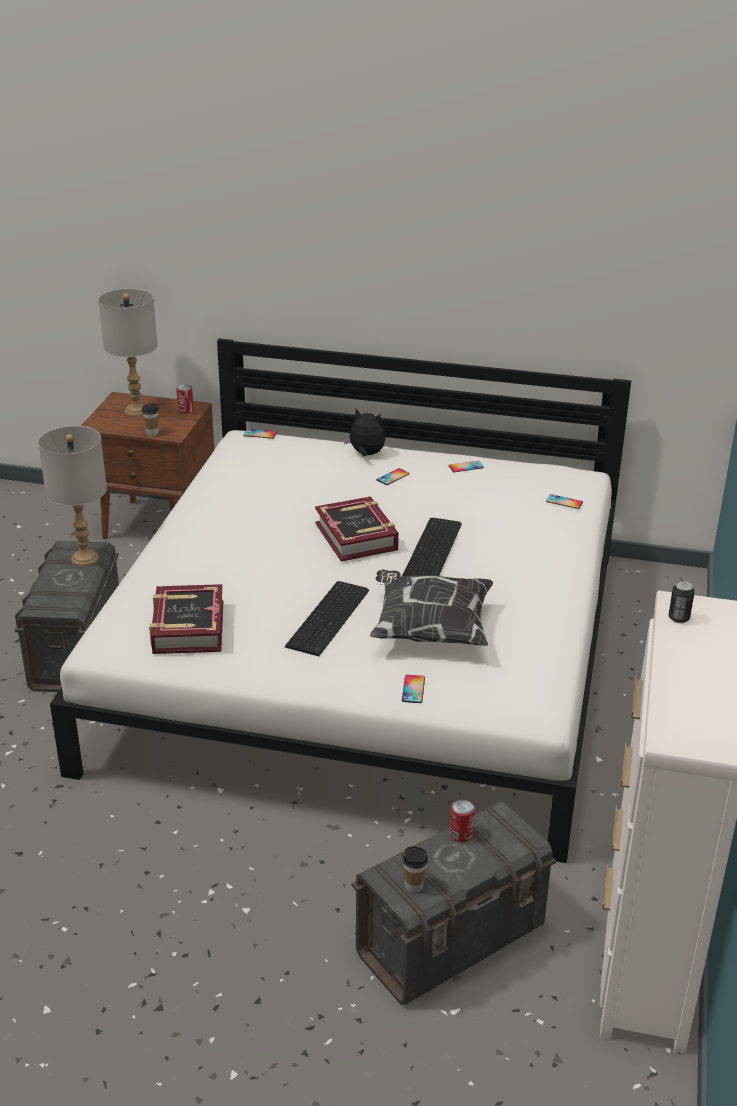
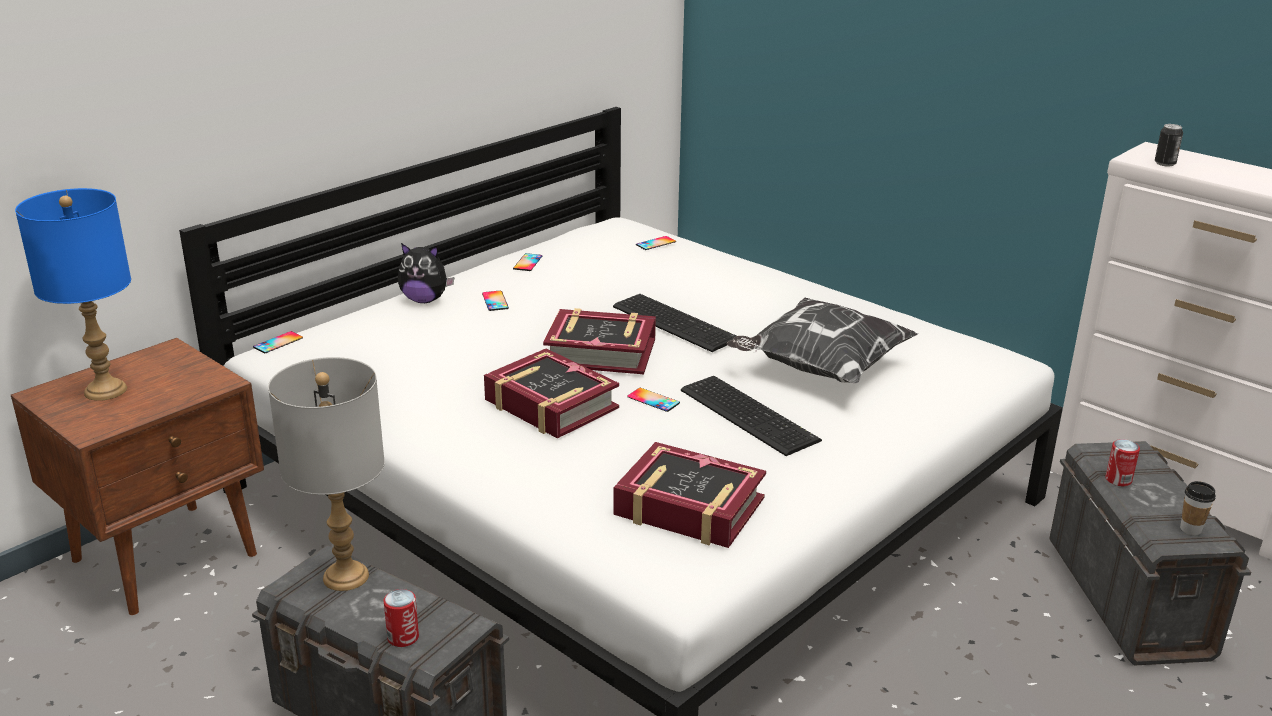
camera: 60 degrees left, 5 degrees down
(136, 411) = (106, 391): grey table lamp -> blue table lamp
(152, 433) = (191, 395): cup -> none
(185, 410) = (166, 358): can -> can (403, 637)
(269, 543) = (550, 405): none -> book
(366, 454) = (425, 300): plush toy -> plush toy turned 135 degrees counterclockwise
(413, 689) = (923, 407): phone -> phone (653, 400)

